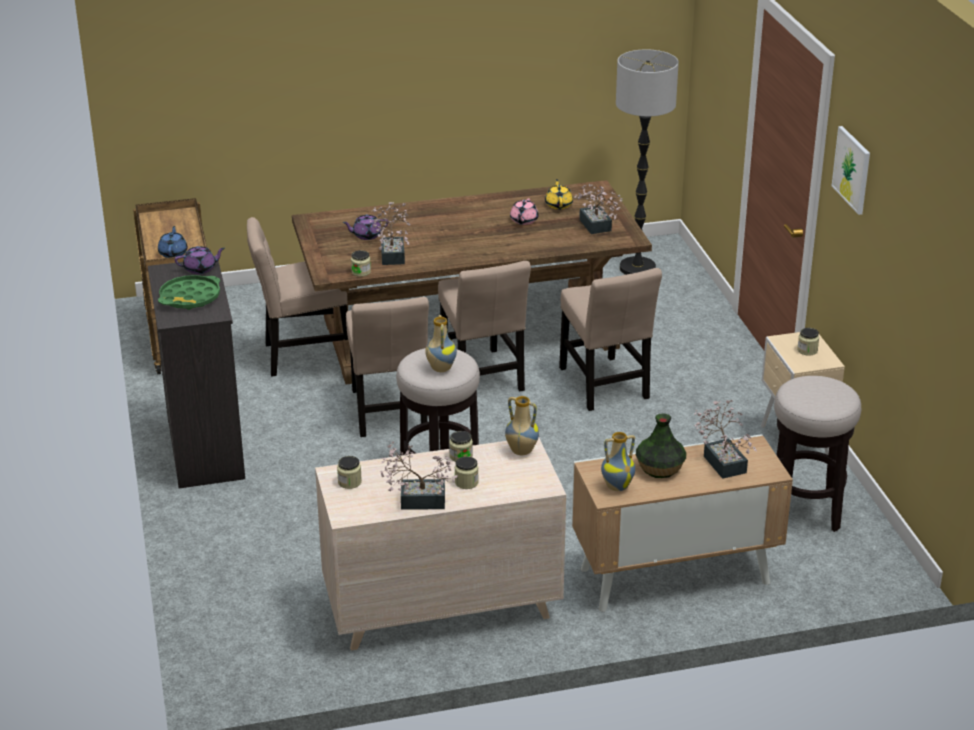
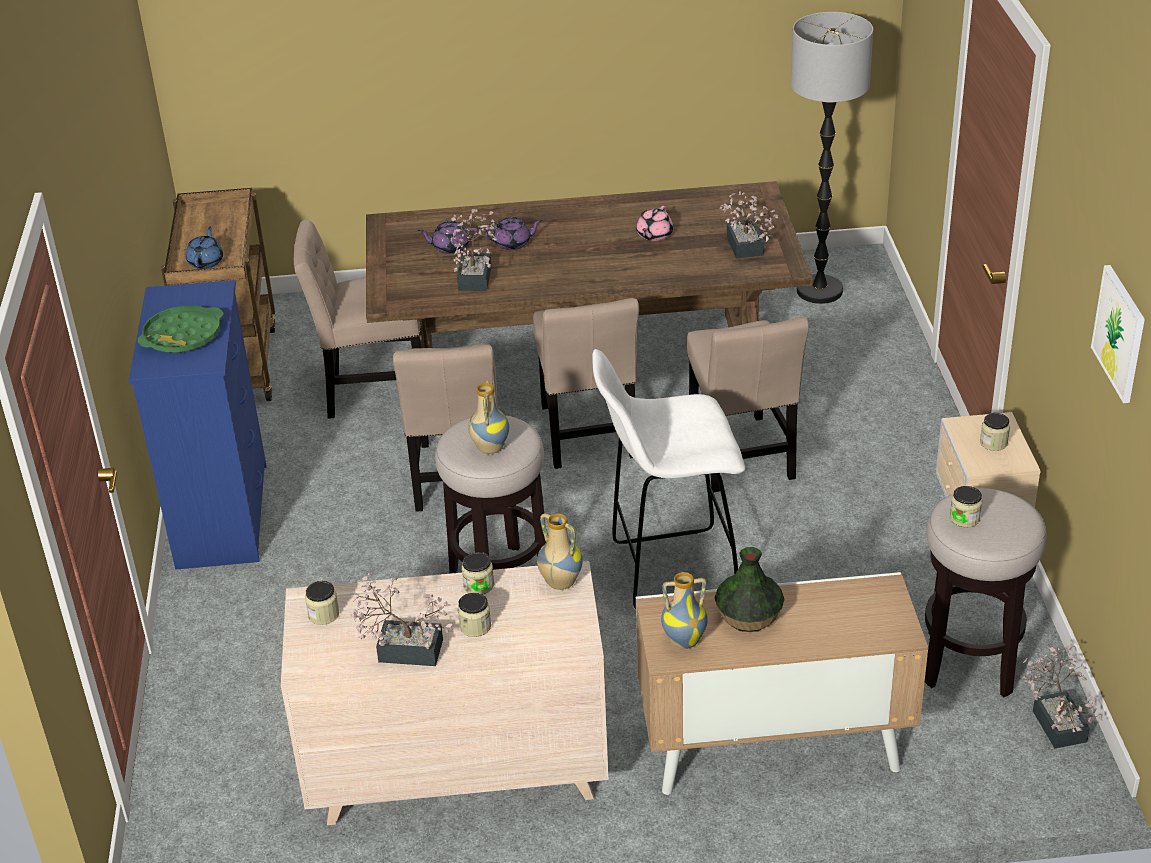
camera: 10 degrees right, 5 degrees up
(200, 269) = (209, 295): purple teapot -> purple teapot (513, 243)
(206, 448) = (223, 514): black dresser -> blue dresser
(361, 272) = (429, 299): jar -> jar (964, 518)
(558, 205) = (705, 214): yellow teapot -> none
(568, 466) = (669, 571): none -> white stool
(722, 461) = (837, 611): potted plant -> potted plant (1057, 721)
(852, 169) = (1062, 208): picture -> picture (1119, 333)

